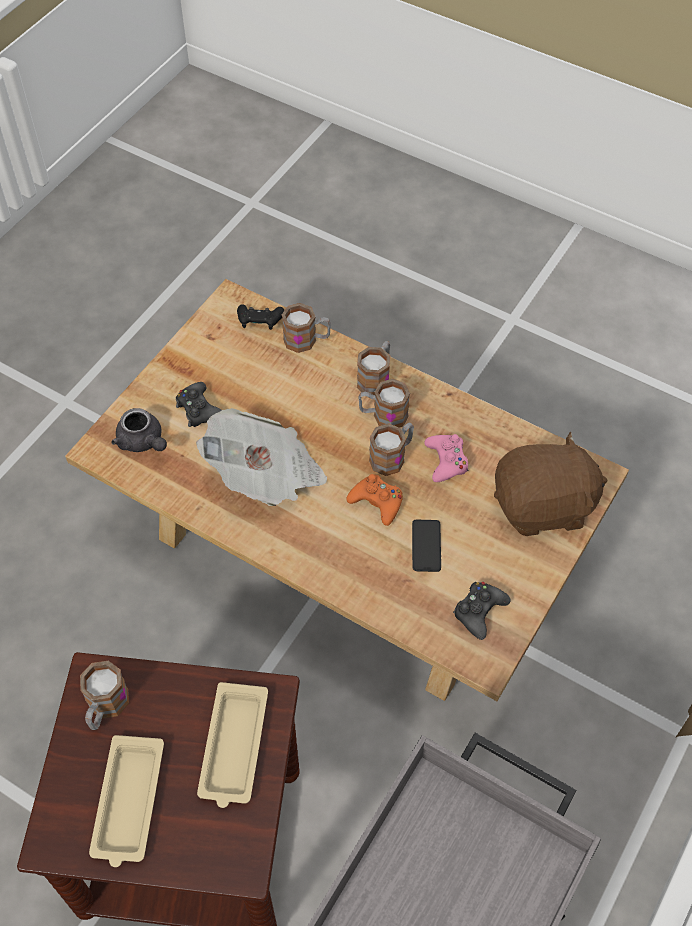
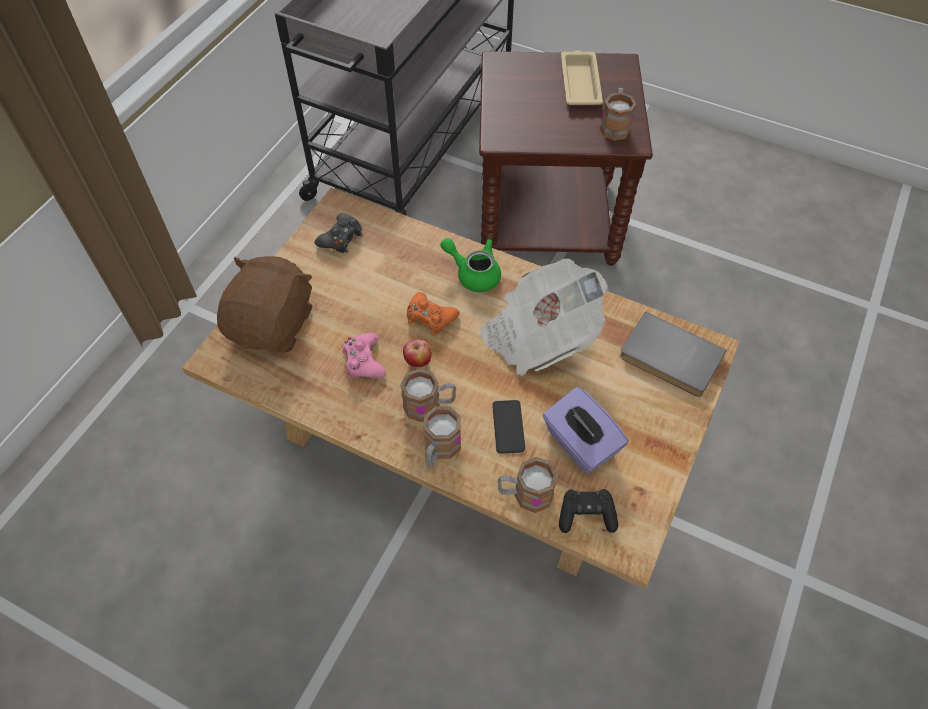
camera: 175 degrees right, 0 degrees up
(143, 442) = (669, 358): grey teapot -> grey book
(199, 410) = (624, 397): black game controller -> none
(233, 748) = (518, 111): beige tray -> none
(251, 374) = (580, 444): none -> purple tissue box
(325, 551) = (473, 274): none -> green teapot
(392, 456) = (418, 362): mug -> apple
(426, 546) = (384, 284): phone -> phone (508, 427)
(543, 506) = (273, 325): brown plush toy -> brown plush toy turned 120 degrees clockwise

